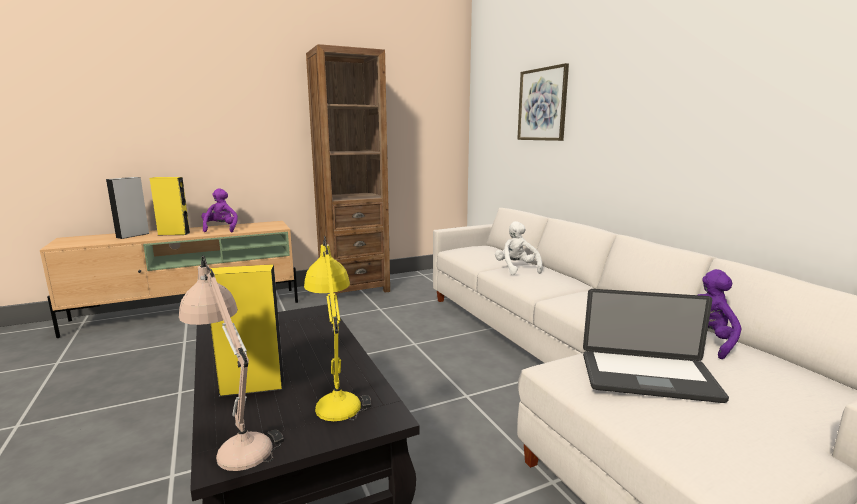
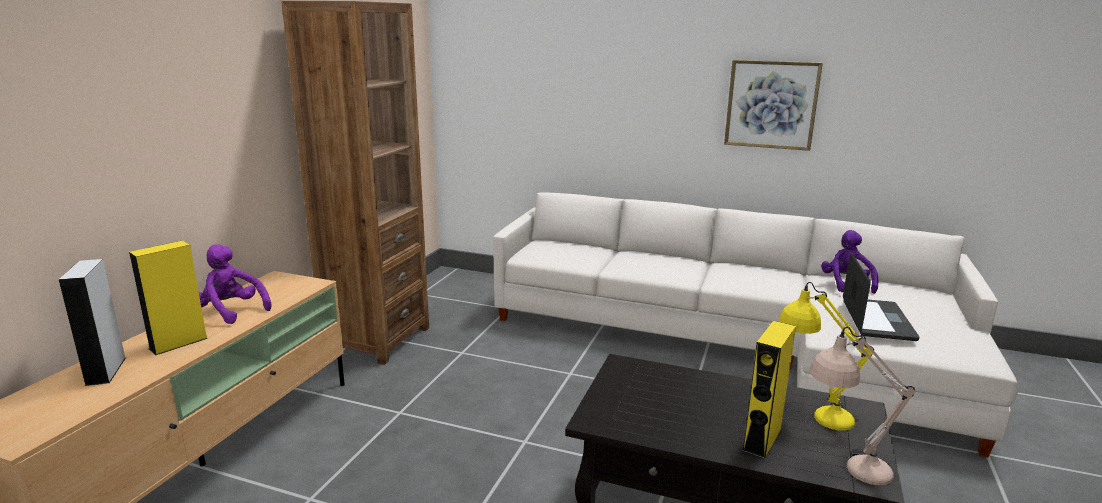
camera: 45 degrees left, 5 degrees up
(516, 269) = (631, 261): white plush toy -> none
(542, 104) = (577, 72): picture -> picture (771, 104)
(648, 377) = (877, 320): laptop -> laptop turned 45 degrees counterclockwise

